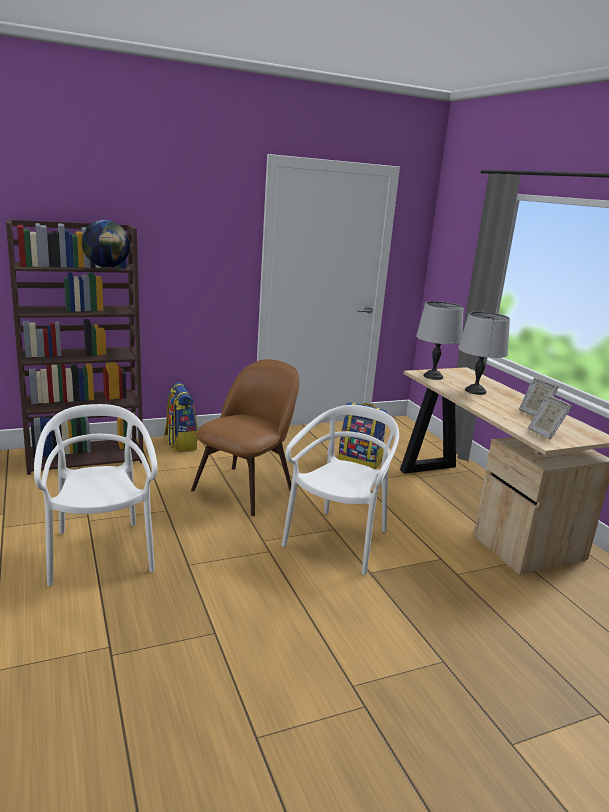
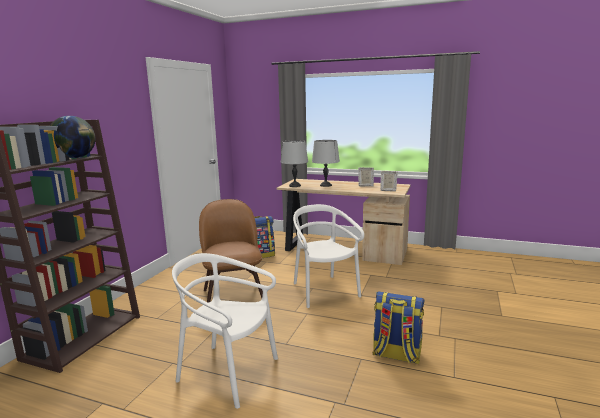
camera: 45 degrees left, 5 degrees down
(180, 443) = (140, 295): backpack -> backpack (396, 355)

